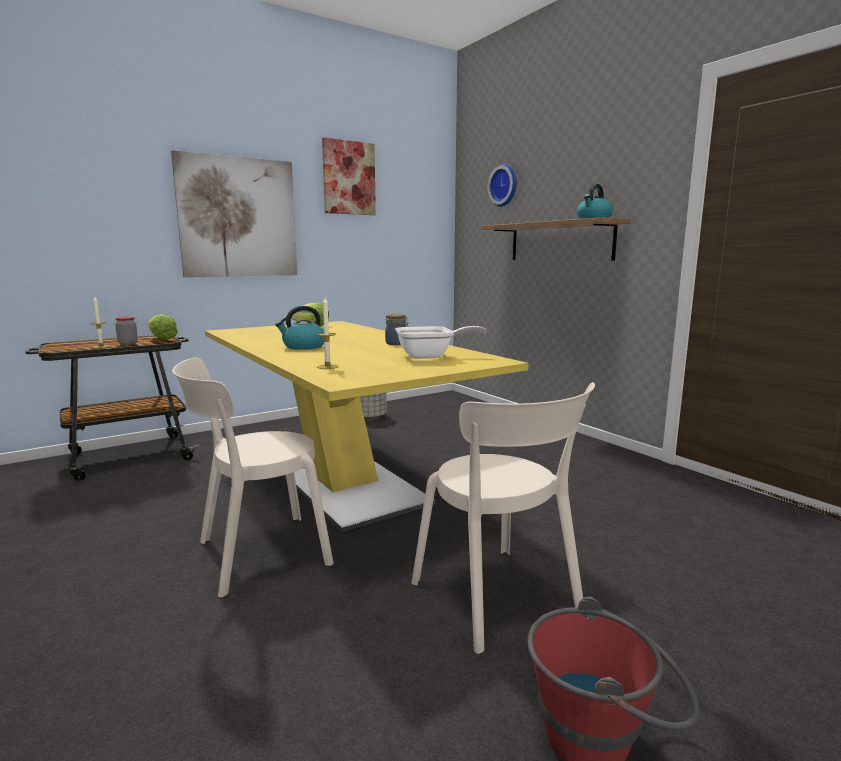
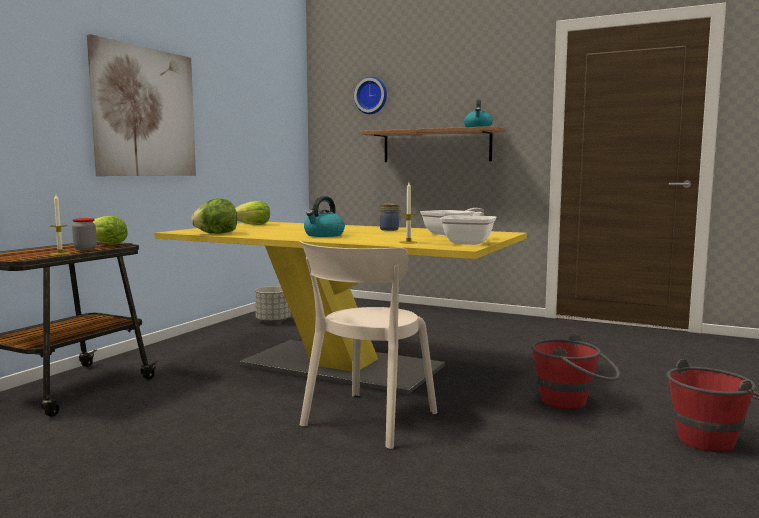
camera: 30 degrees left, 5 degrees down
(235, 336) = (216, 233): none -> lettuce
(349, 178) = (233, 78): picture -> none
(386, 374) = (470, 242): none -> frying pan
(499, 599) = (573, 403): beige chair -> red bucket

